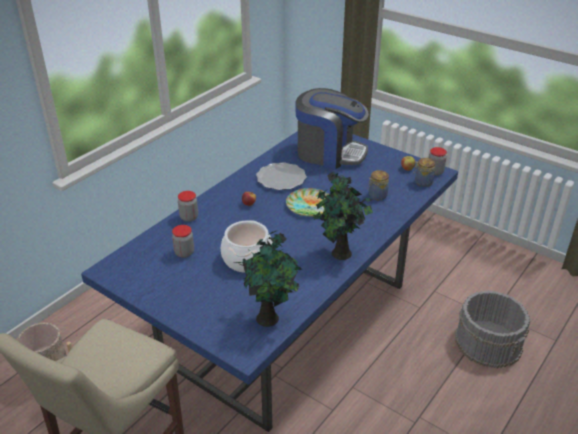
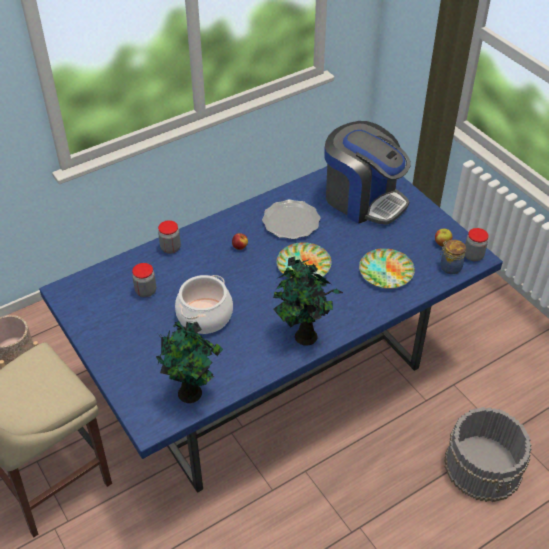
camera: 20 degrees right, 10 degrees up
(377, 196) = (385, 272): jar -> plate

